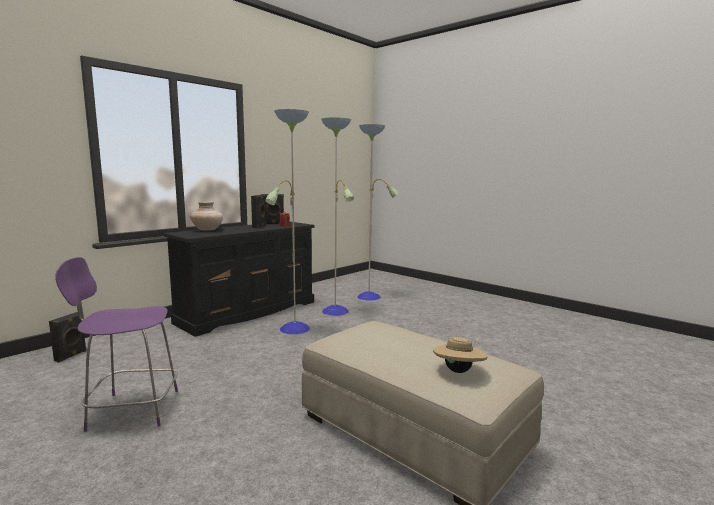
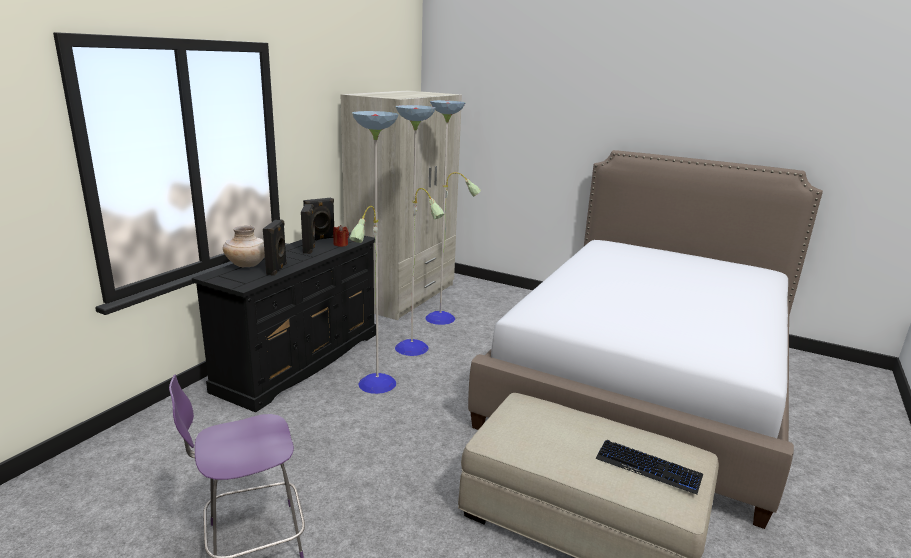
camera: 15 degrees left, 10 degrees up
(71, 356) = (103, 468): black speaker -> black speaker (277, 269)
(349, 283) = (403, 295): none -> beige wardrobe
(458, 371) = (648, 468): beige hat -> keyboard
(526, 346) = (645, 381): none -> bed

